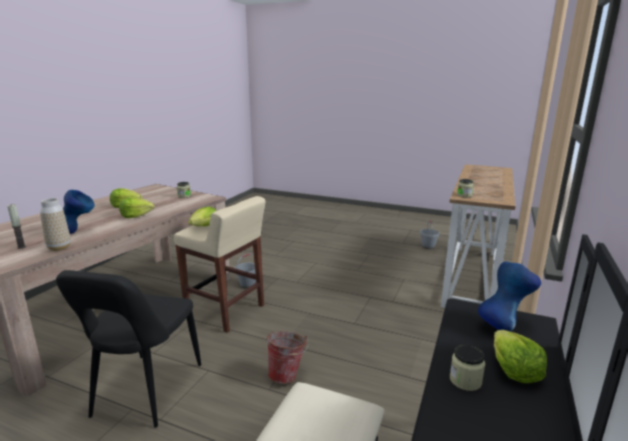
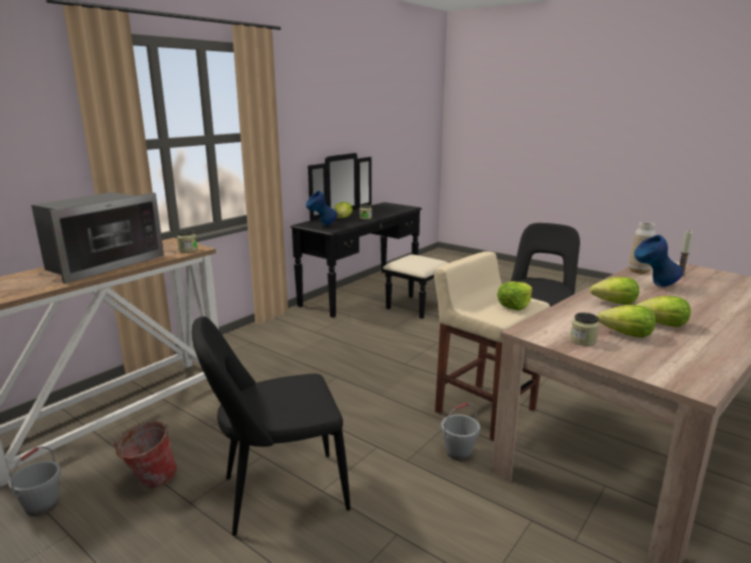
camera: 165 degrees left, 0 degrees up
(156, 200) = (626, 334): none -> lettuce
(287, 375) = (420, 347): bucket -> bucket (150, 481)
(334, 259) = (278, 494): none -> black chair
(486, 183) = (102, 264): none -> microwave

